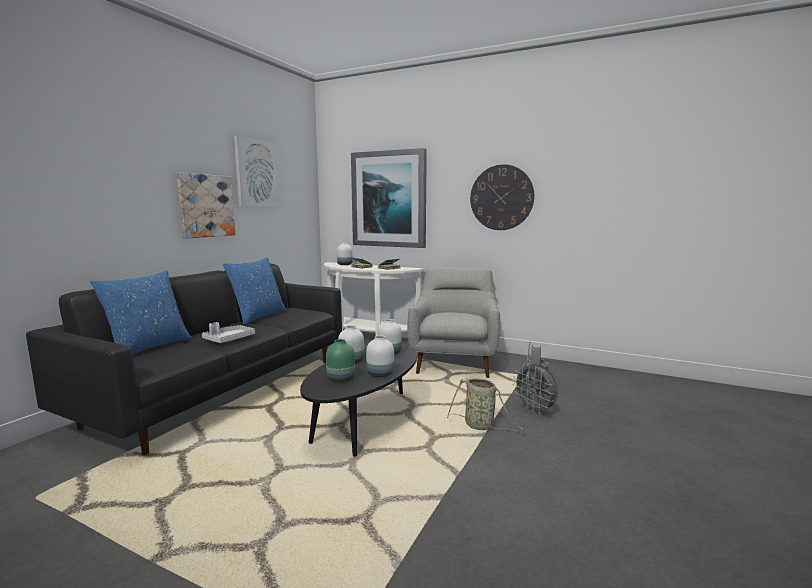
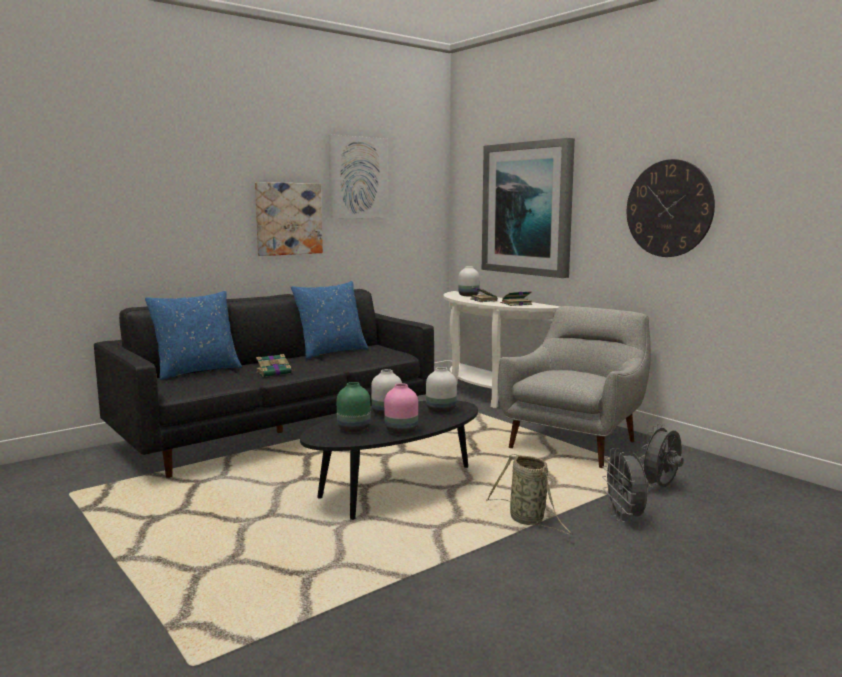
camera: 25 degrees right, 0 degrees up
(229, 339) = (274, 373): grey tray -> book
(380, 374) = (401, 430): white vase -> pink vase

